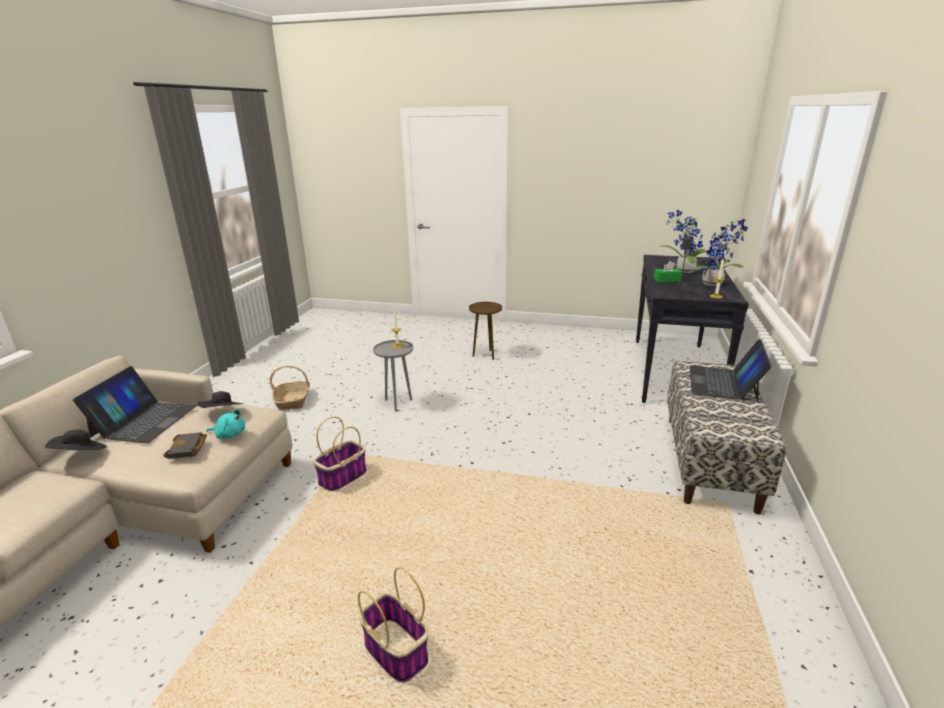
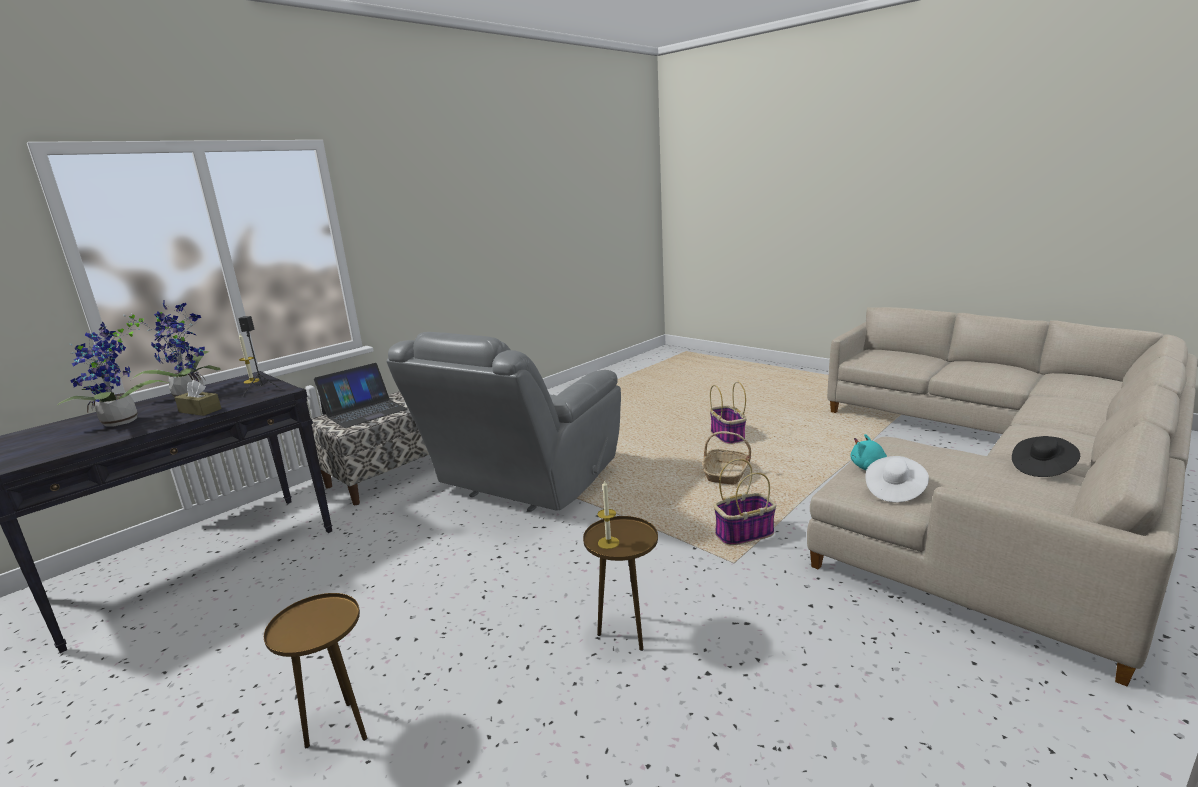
camera: 150 degrees left, 5 degrees down
(144, 421) = (1004, 491): laptop -> none
(188, 449) = (907, 452): black book -> none
(223, 413) = (894, 490): black hat -> white hat
(293, 400) = (831, 716): basket -> basket (726, 474)
(397, 403) = (626, 633): grey side table -> brown side table
(568, 472) = (523, 487): none -> grey armchair
(667, 280) = (200, 410): green tissue box -> brown tissue box

